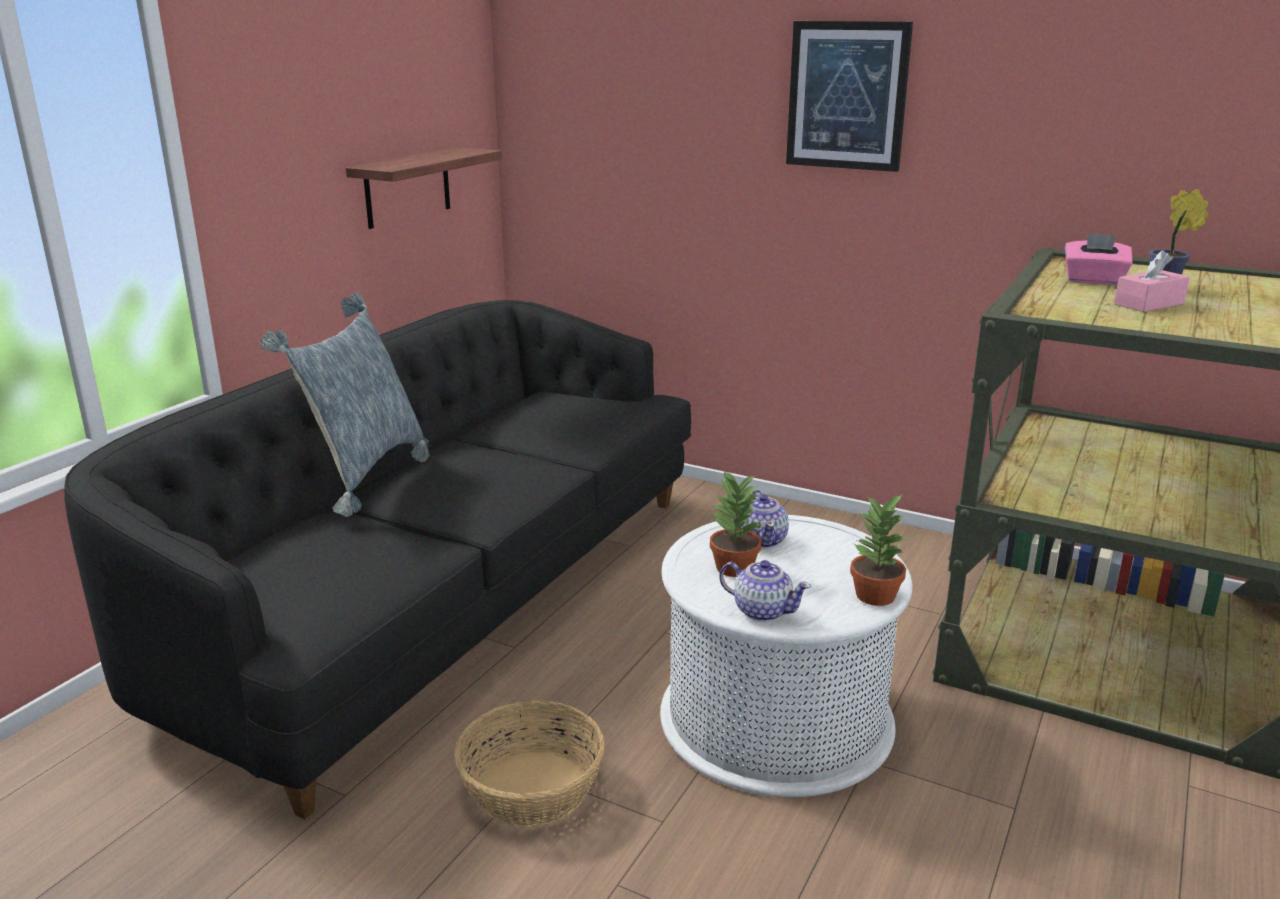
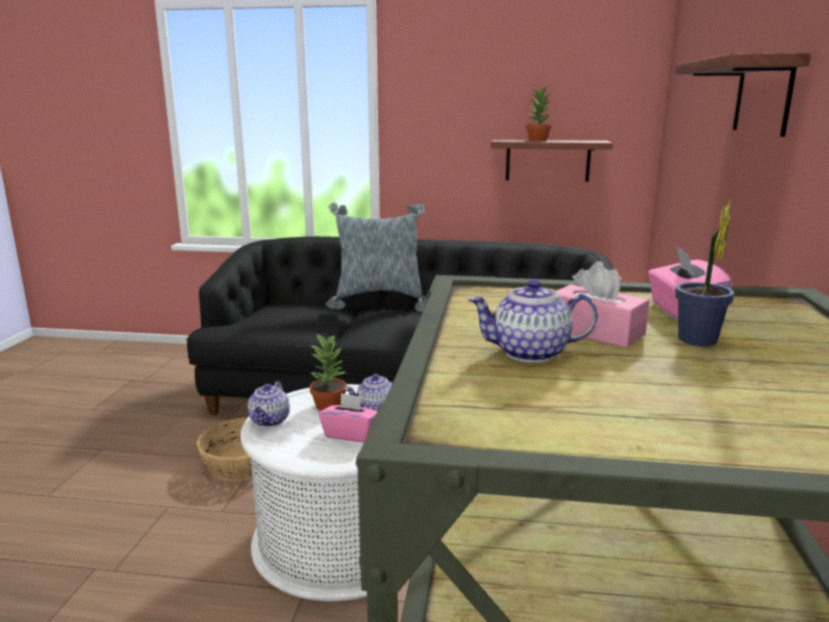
camera: 70 degrees right, 5 degrees down
(821, 564) = (350, 434): none -> pink tissue box
(847, 95) = (763, 96): picture -> shelf
(876, 596) = (306, 458): potted plant -> potted plant (537, 140)
(1203, 322) = (531, 353): none -> teapot

